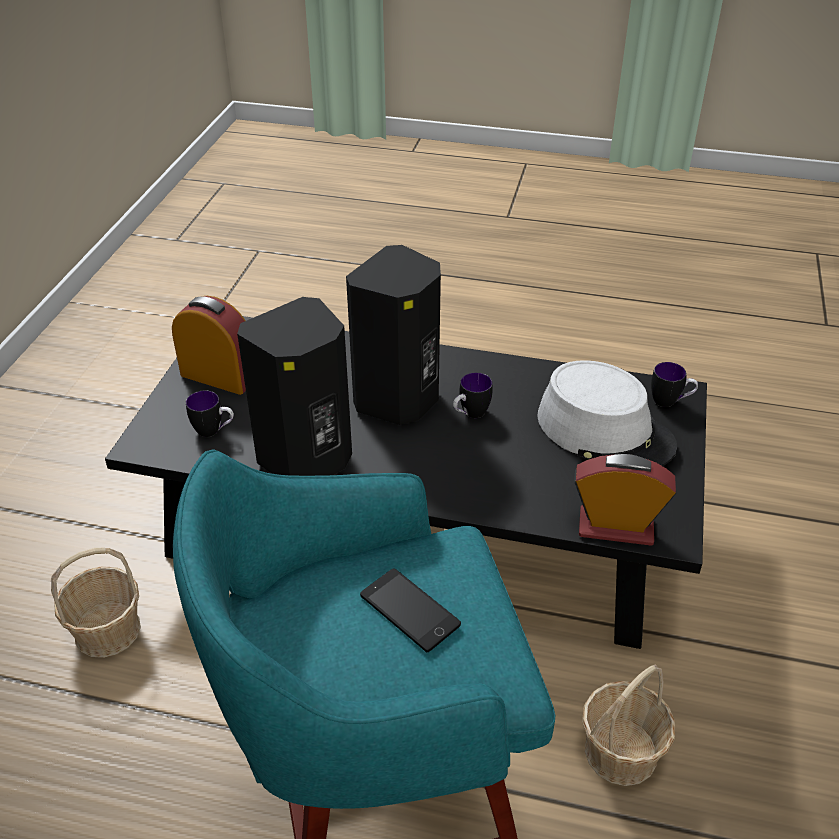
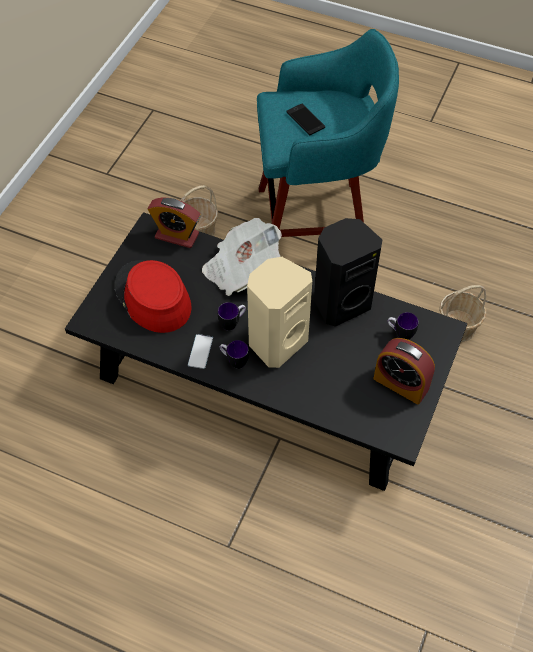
camera: 170 degrees left, 15 degrees up
(399, 400) = (276, 342): black speaker -> beige speaker
(481, 488) = (241, 269): none -> newspaper
(503, 378) = (200, 351): none -> phone
(605, 431) = (152, 297): grey hat -> red hat
(670, 402) = (99, 314): mug -> mug (234, 361)

